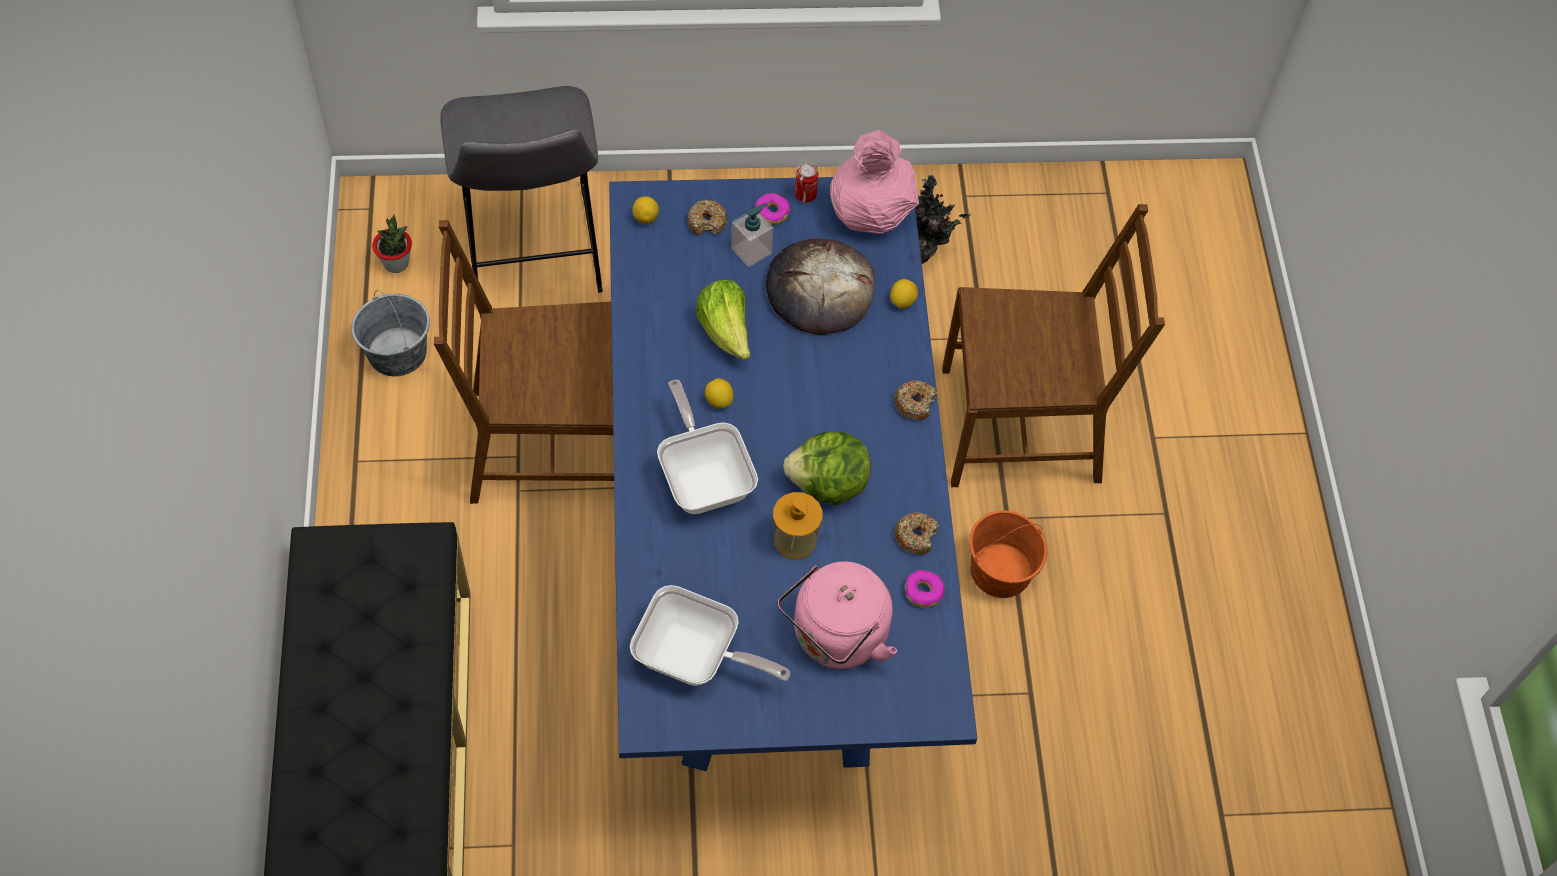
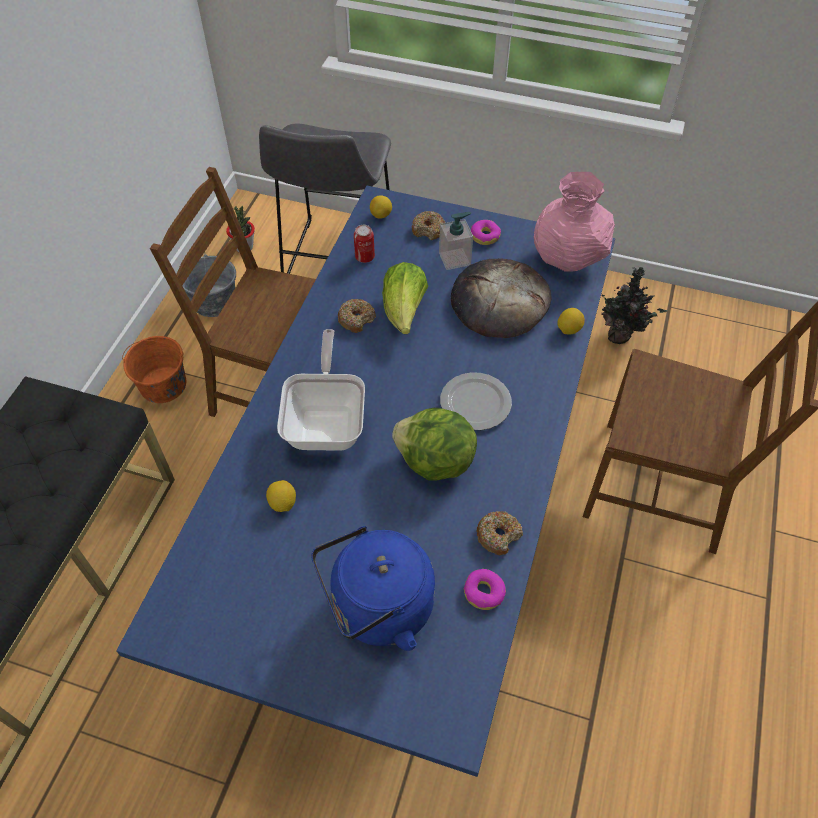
camera: 25 degrees right, 5 degrees down
(695, 658) = (234, 582): frying pan -> none
(719, 401) = (371, 364): lemon -> lemon (283, 503)
(795, 540) = (381, 502): soap dispenser -> none
(805, 195) = (518, 231): can -> can (364, 257)
(836, 638) = (377, 609): pink kettle -> blue kettle
(842, 412) = (475, 404): none -> plate
(915, 403) = (546, 415): donut -> donut (356, 319)
(1001, 571) = (601, 600): orange bucket -> orange bucket (164, 385)

